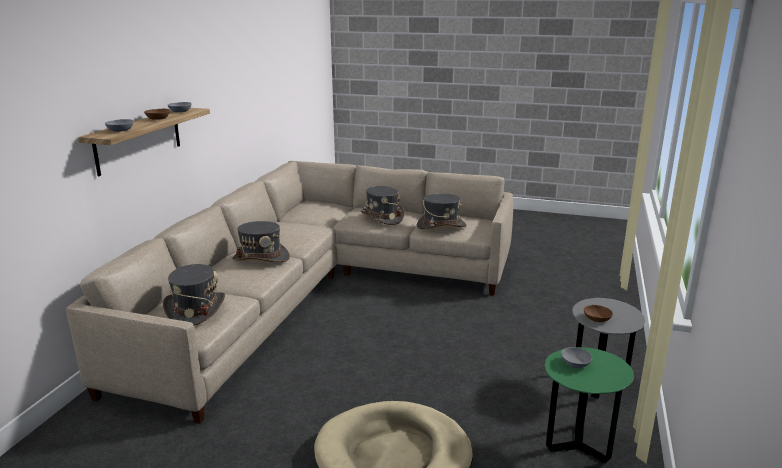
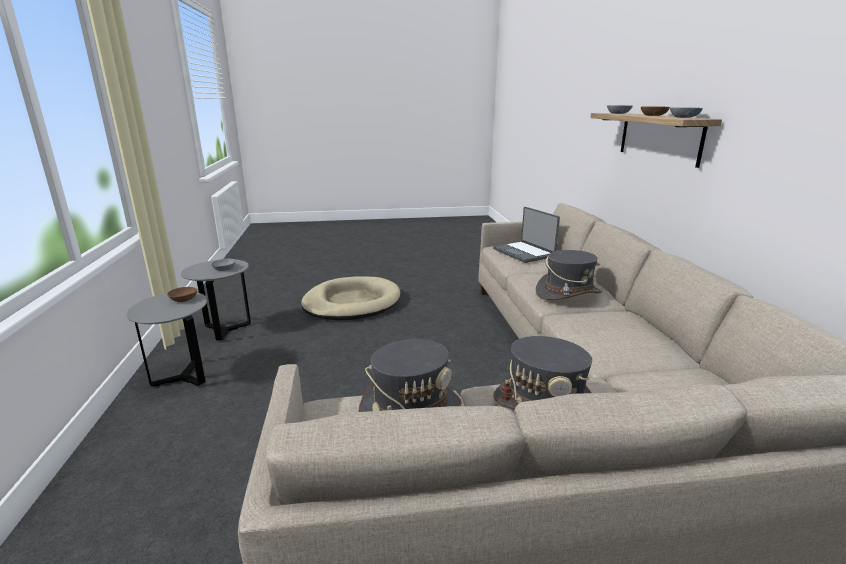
camera: 155 degrees right, 0 degrees up
(195, 310) = (524, 253): grey hat -> laptop
(578, 445) = (226, 330): green side table -> grey side table

